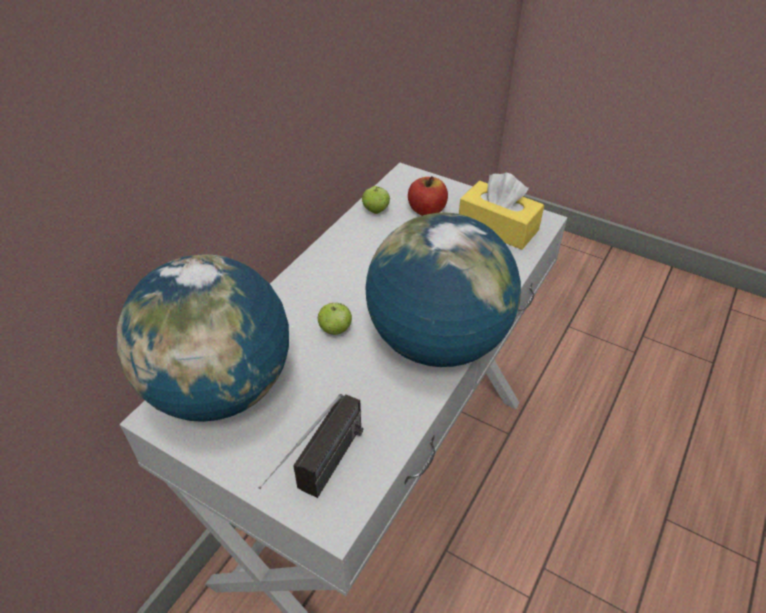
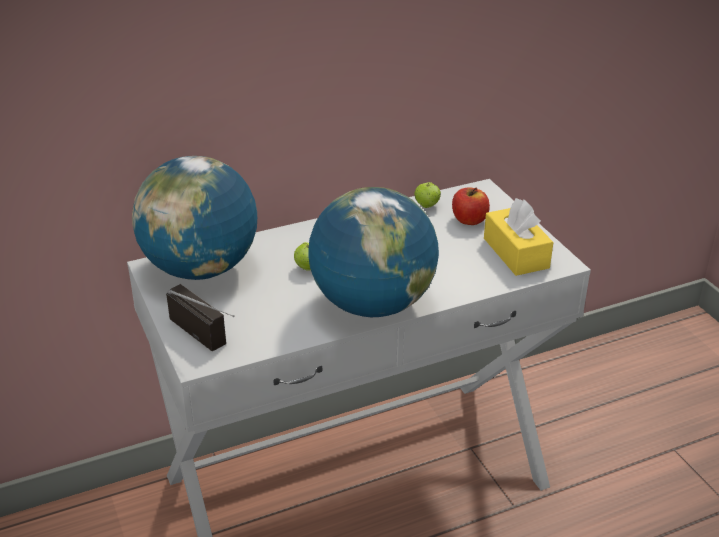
camera: 35 degrees right, 10 degrees down
(320, 477) = (211, 339): radio -> radio turned 105 degrees counterclockwise

